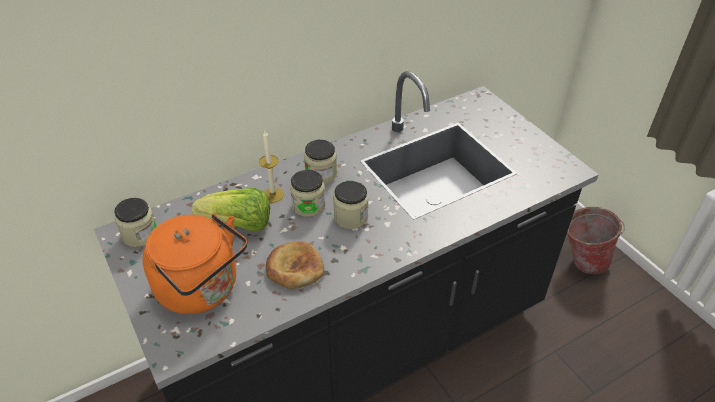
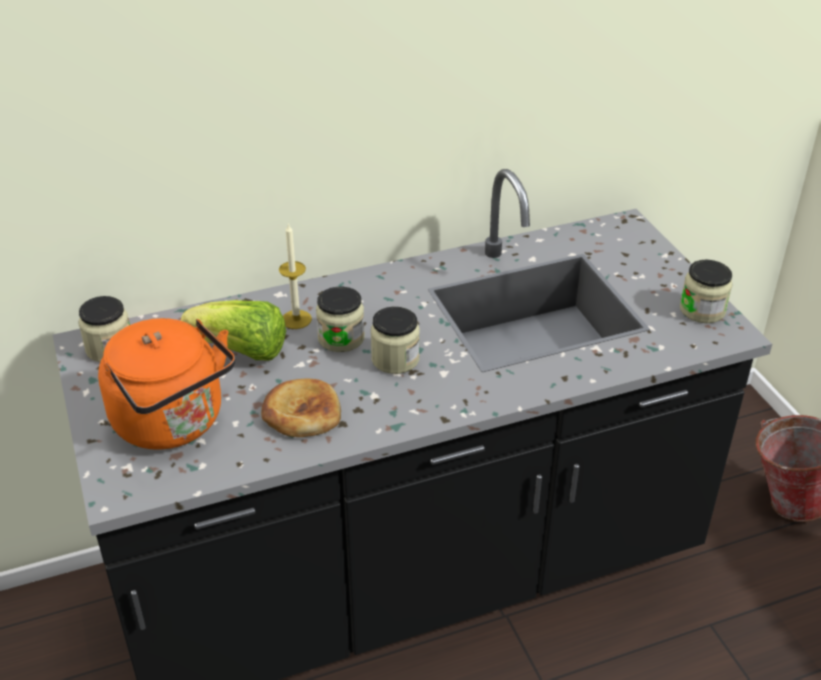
camera: 10 degrees right, 5 degrees down
(321, 174) = (369, 301): jar -> jar (702, 310)

